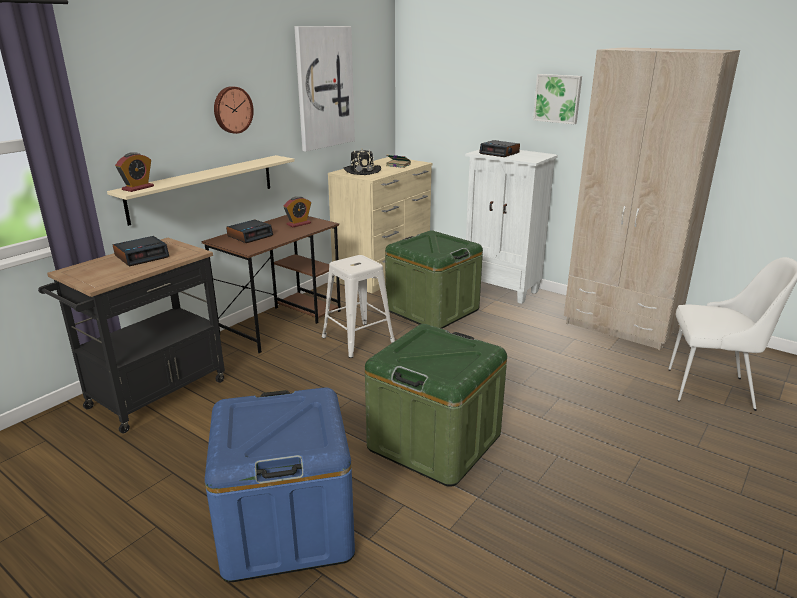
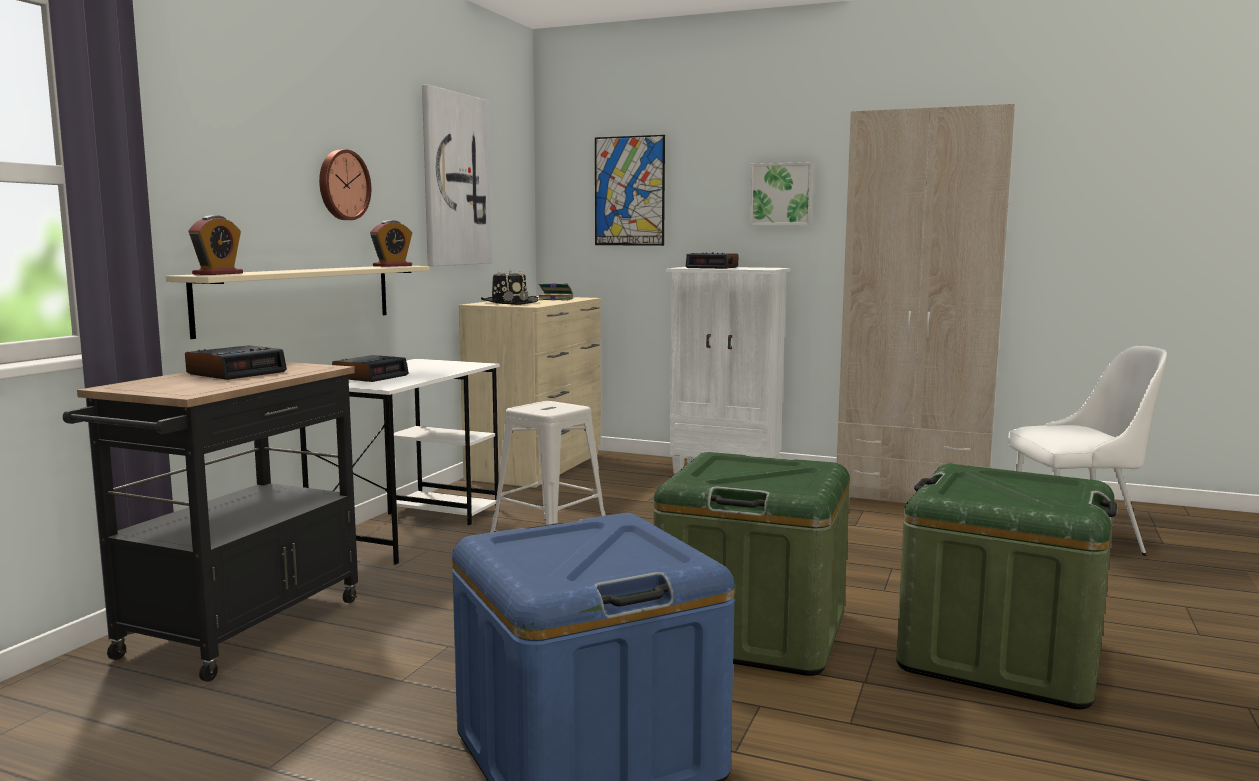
camera: 15 degrees left, 15 degrees down
(282, 322) = (410, 527): brown desk -> white desk
(298, 224) = (437, 365): alarm clock -> alarm clock (392, 266)
(432, 310) = (640, 498): green storage box -> green storage box (1000, 656)
(454, 87) = (629, 191): none -> picture

